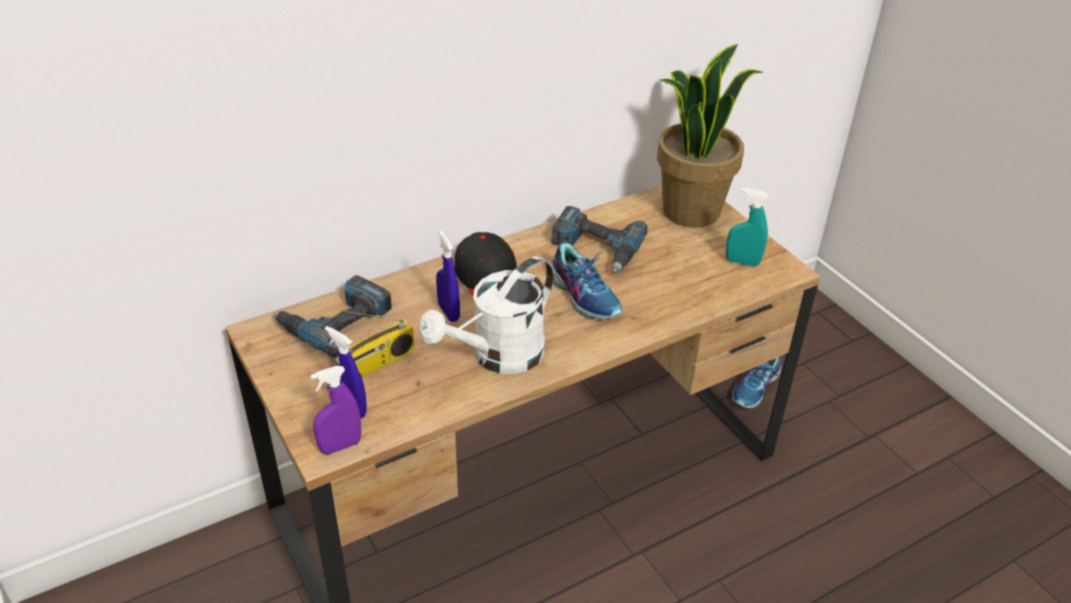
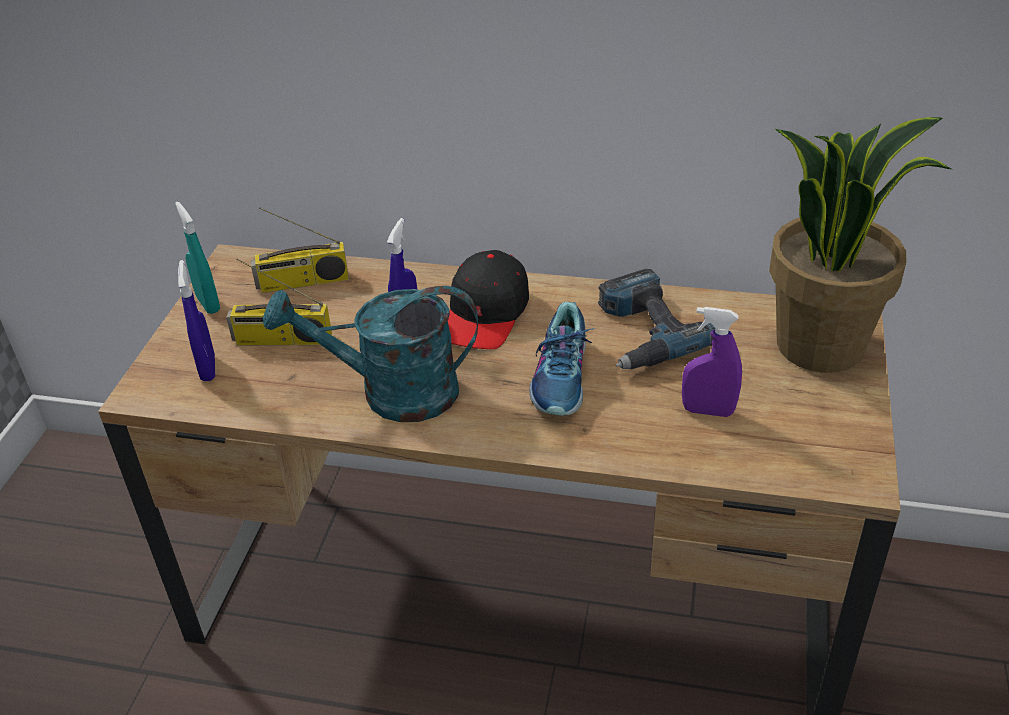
camera: 45 degrees right, 0 degrees up
(335, 321) = (302, 282): power drill -> radio
(340, 446) = (159, 396): purple spray bottle -> purple spray bottle (708, 411)
(498, 357) = (392, 393): white watering can -> turquoise watering can
(742, 262) = (807, 437): turquoise spray bottle -> turquoise spray bottle (208, 304)
(756, 388) = (898, 652): shoe -> none

